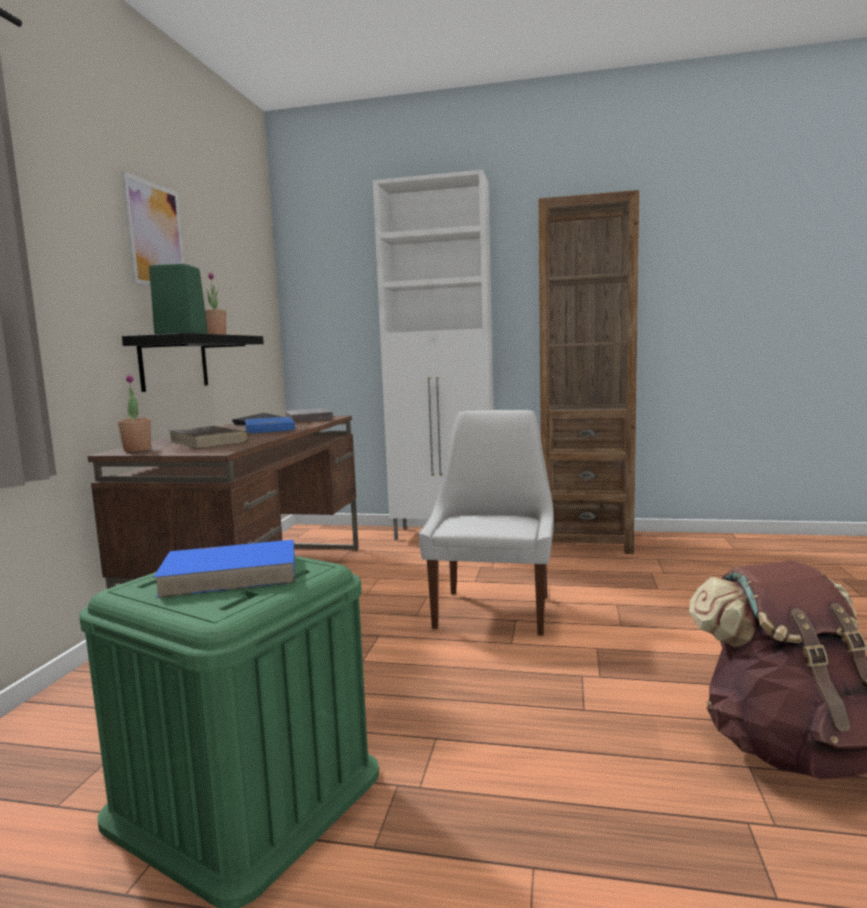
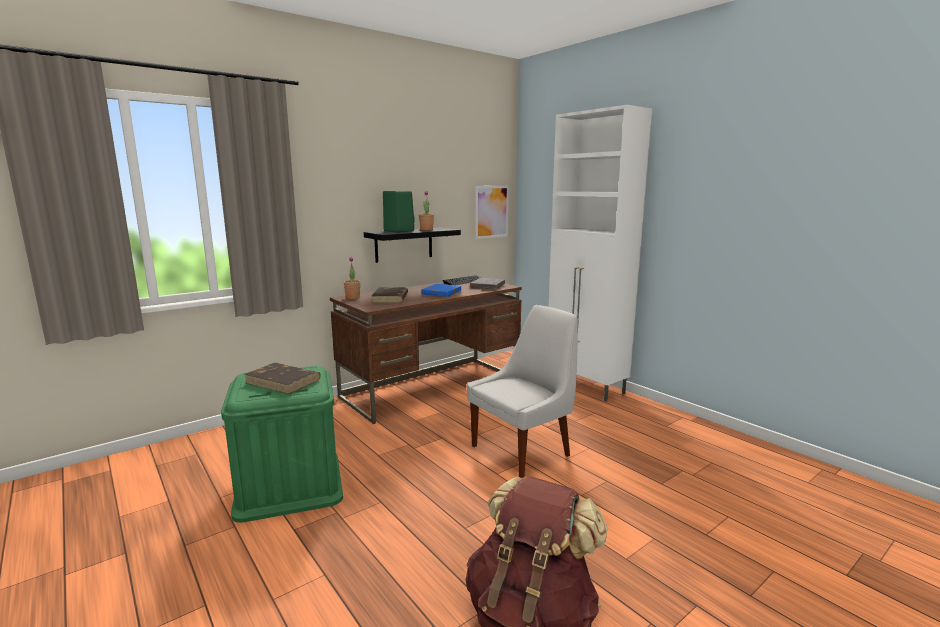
camera: 40 degrees right, 5 degrees up
(155, 236) = (396, 170): picture -> picture (491, 212)
(232, 574) = (283, 381): blue book -> brown book
(585, 541) = (680, 426): brown bookcase -> none

